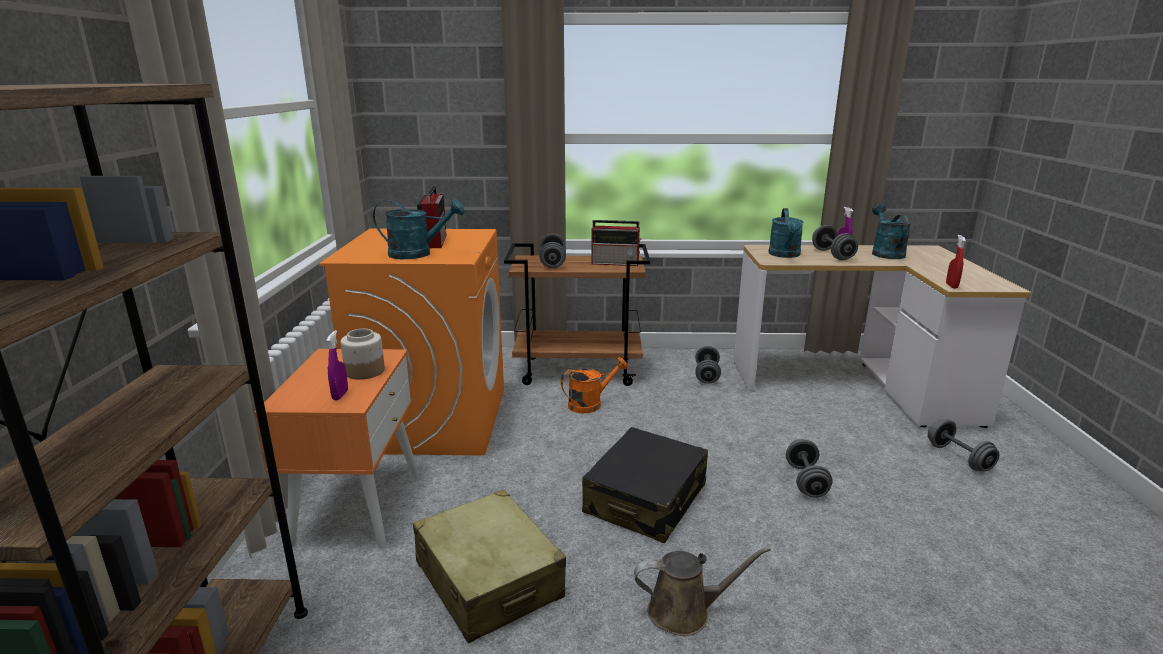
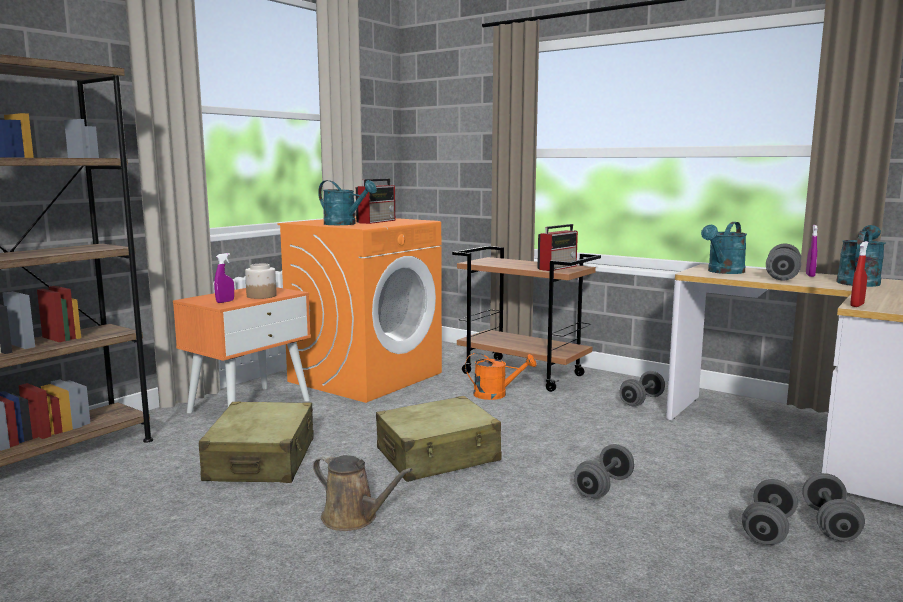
camera: 35 degrees right, 10 degrees down
(552, 262) = (504, 262): grey dumbbell -> grey dumbbell (768, 530)
(616, 263) = (558, 267): radio -> radio turned 90 degrees counterclockwise
(646, 499) = (438, 456): black suitcase -> beige suitcase

